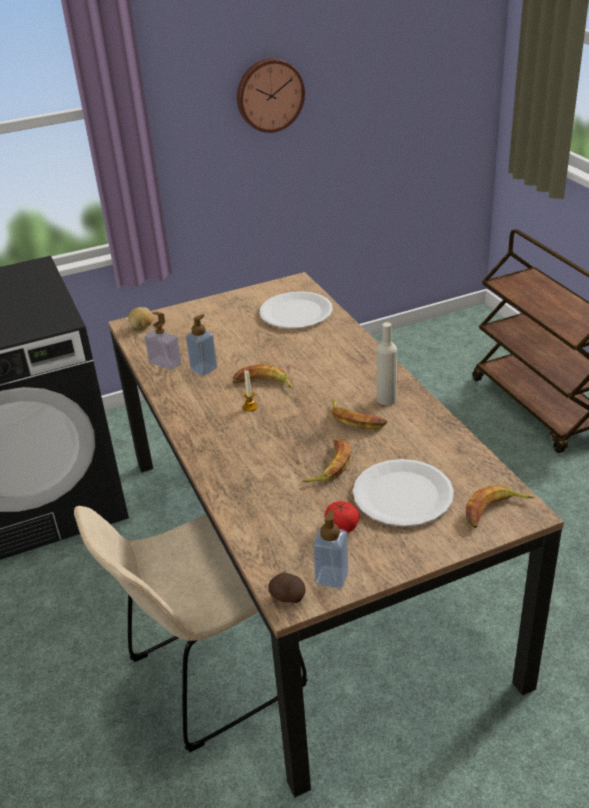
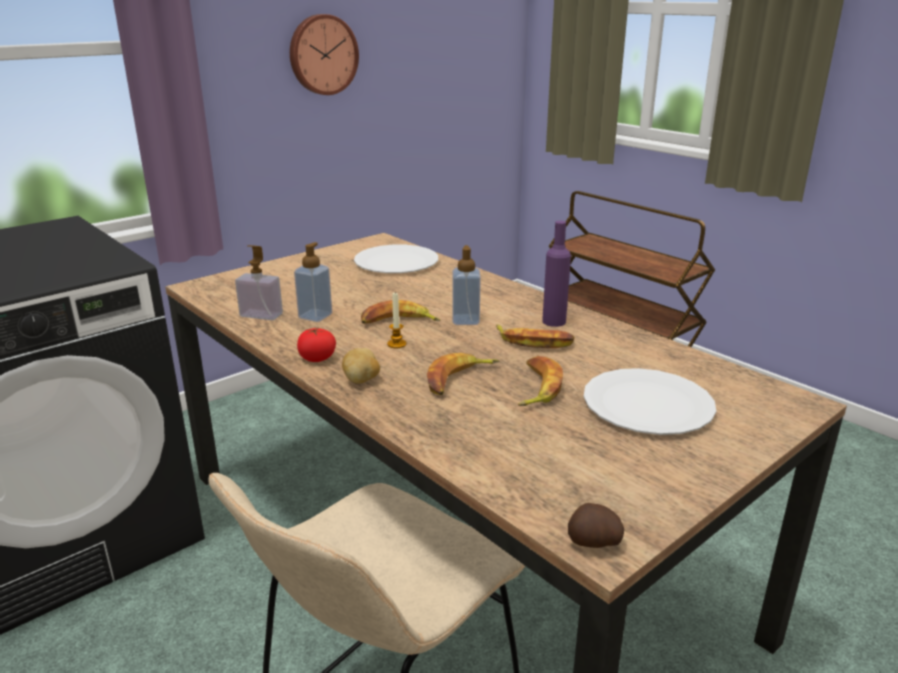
camera: 20 degrees left, 10 degrees down
(142, 327) = (214, 287): potato -> potato (361, 380)
(332, 577) = (634, 506): soap dispenser -> soap dispenser (465, 320)
(341, 527) = (602, 448): tomato -> tomato (317, 358)
(386, 399) = (554, 321): beige bottle -> purple bottle
(494, 511) = (764, 406): banana -> banana (458, 379)

